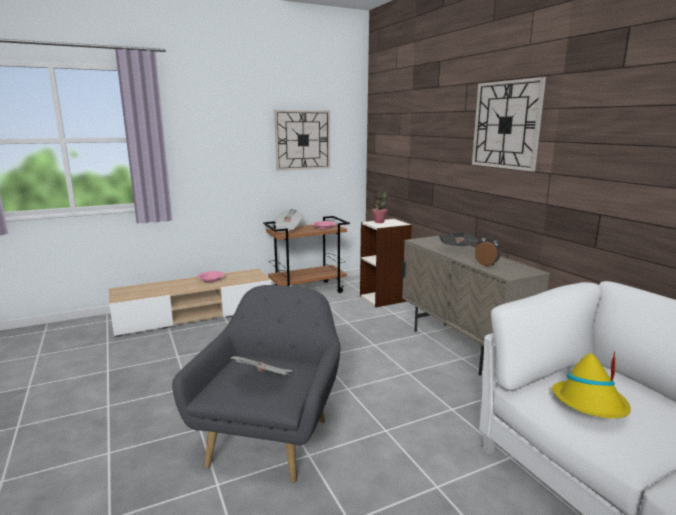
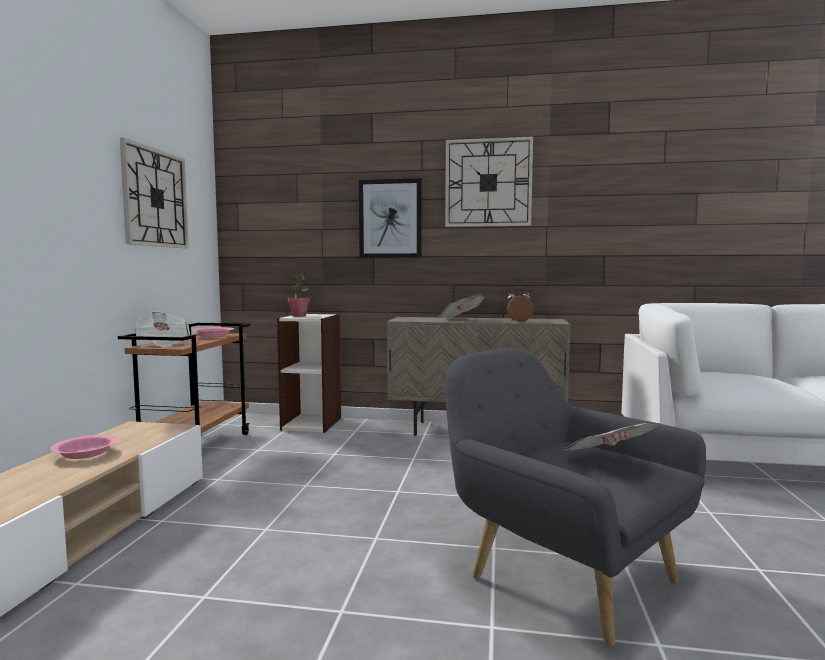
camera: 55 degrees left, 10 degrees down
(442, 153) = (390, 219): none -> picture
(590, 404) = (744, 381): yellow hat -> none

